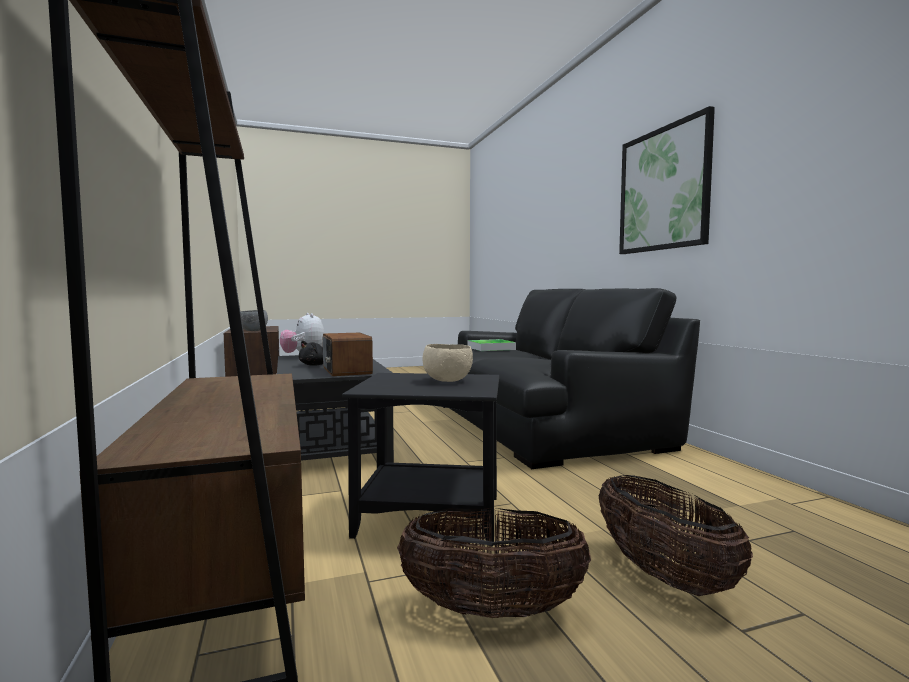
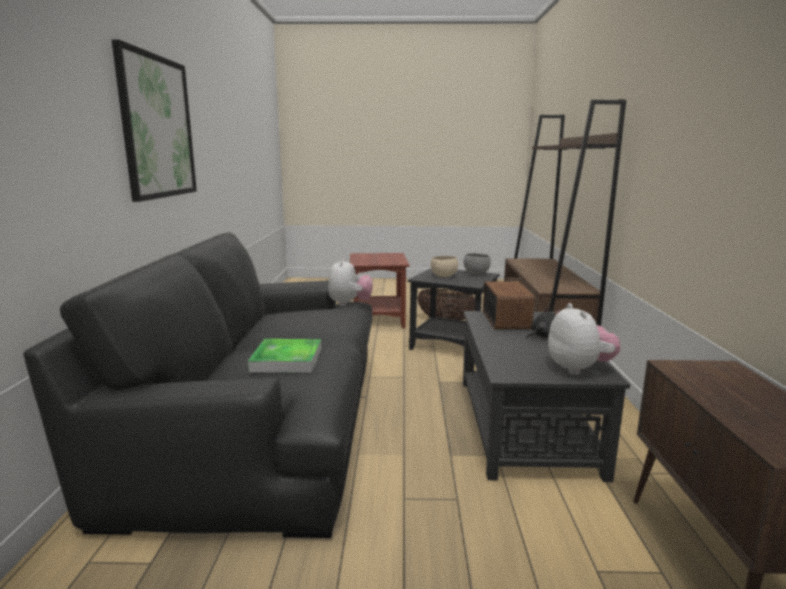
camera: 160 degrees left, 10 degrees up
(253, 331) = (702, 370): grey bowl -> grey bowl (475, 273)
(534, 373) = (349, 304): none -> plush toy
(663, 575) = (379, 319): basket -> brown side table

